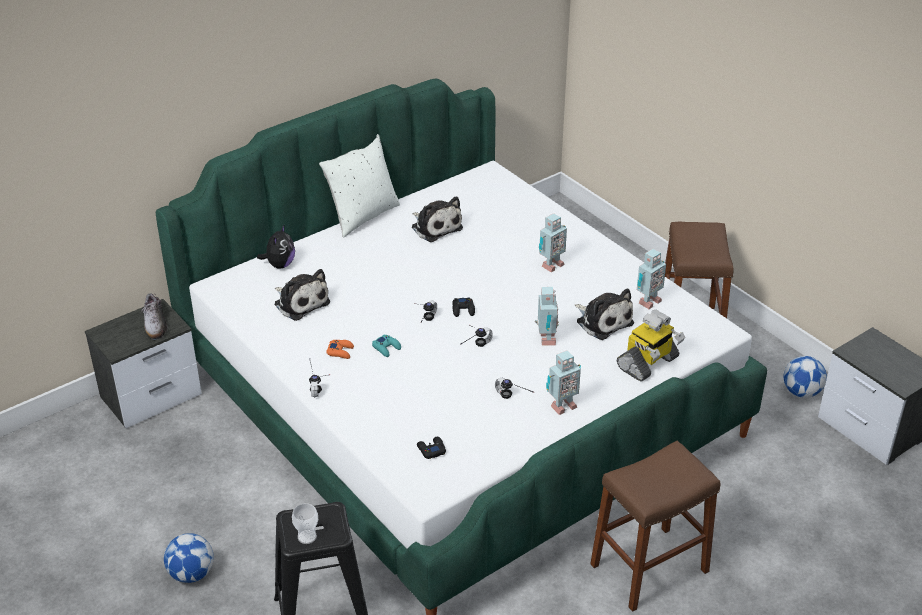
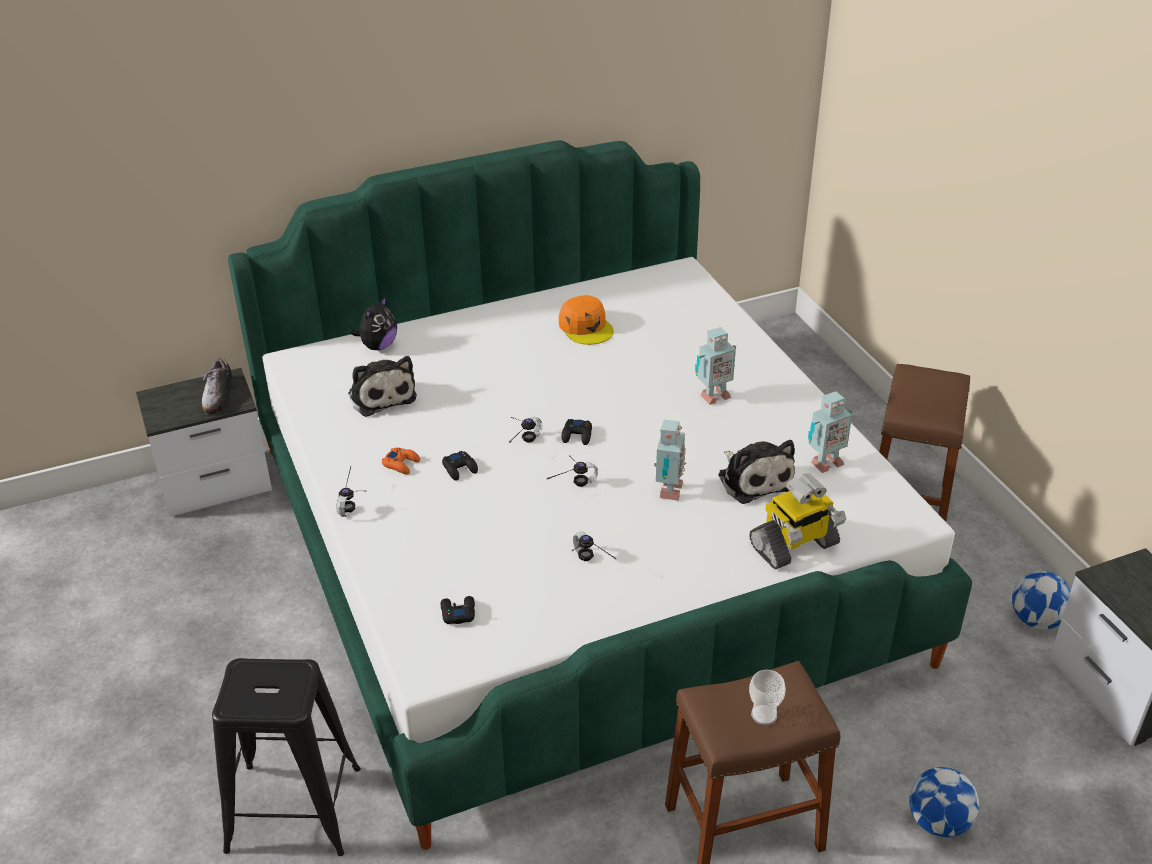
camera: 15 degrees right, 0 degrees up
(191, 574) = (165, 712): football -> football (938, 822)
(307, 537) = (251, 700): cup -> cup (764, 715)
(362, 216) = (503, 302): white pillow -> none
(386, 348) = (460, 469): turquoise game controller -> black game controller
(435, 227) = (586, 327): plush toy -> orange cap
(562, 406) = (654, 584): toy robot -> none

